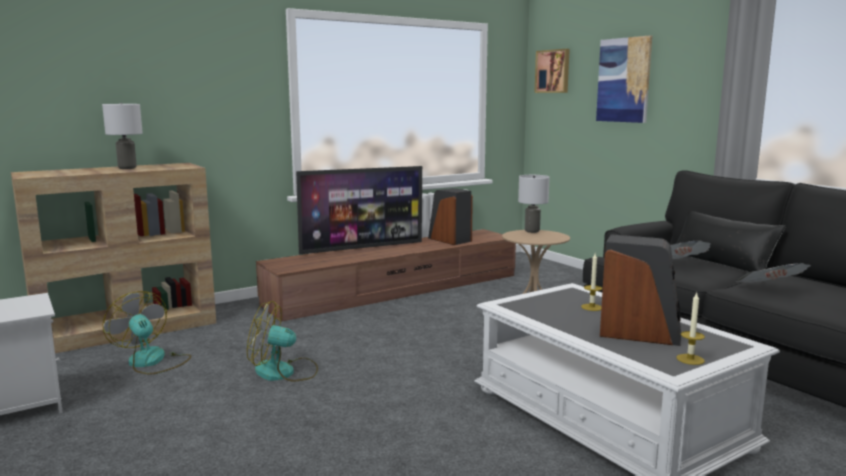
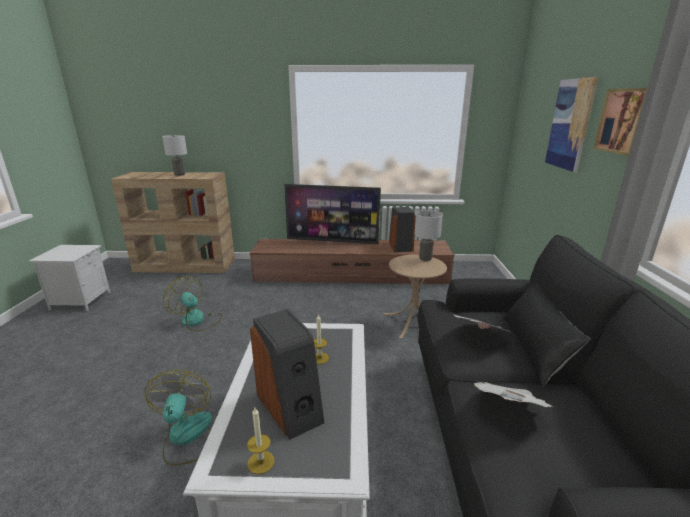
camera: 35 degrees right, 10 degrees up
(151, 362) = (161, 291): fan -> fan (188, 437)
(553, 71) = (530, 109): picture -> picture (625, 121)

